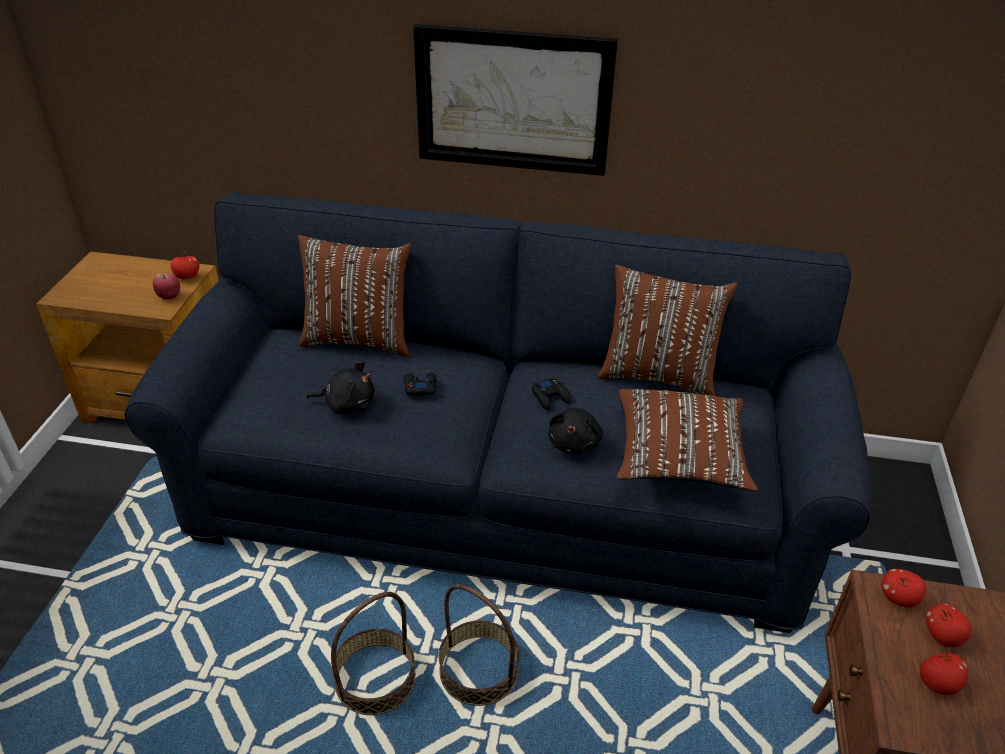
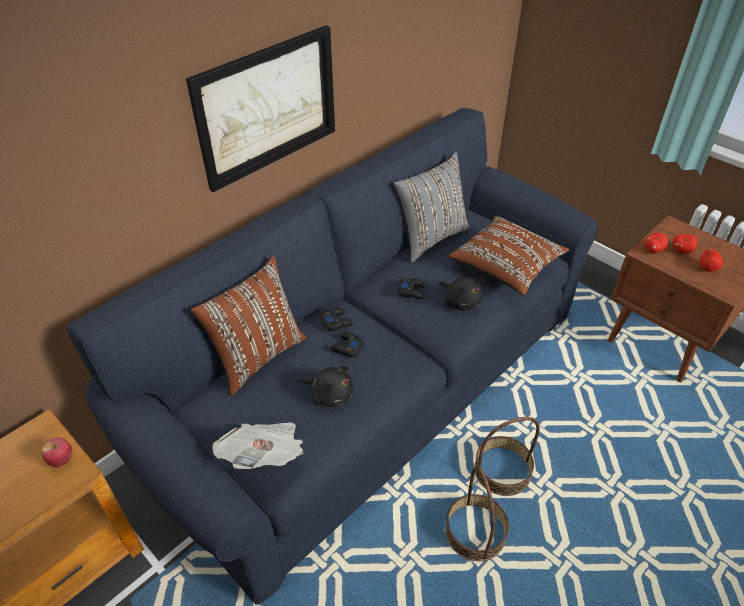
camera: 55 degrees left, 5 degrees up
(187, 277) = (45, 435): apple -> none
(244, 397) = (265, 456): none -> newspaper
(347, 404) = (330, 394): black plush toy -> black plush toy turned 75 degrees clockwise
(450, 365) = (336, 322): none -> black game controller
(658, 375) = (430, 238): brown pillow -> grey pillow

